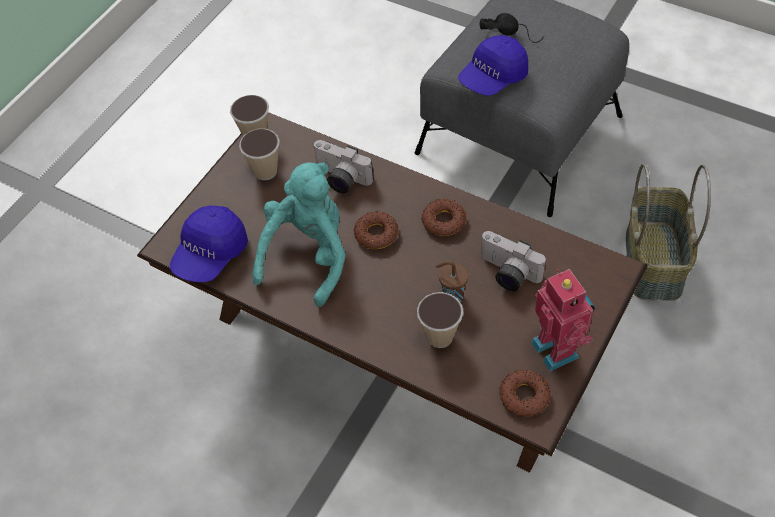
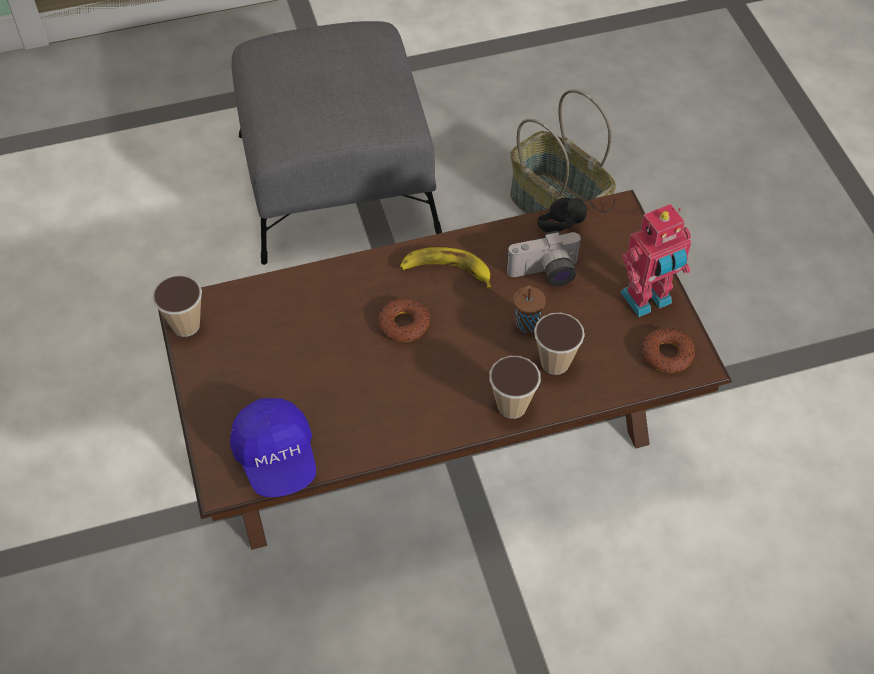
camera: 50 degrees left, 0 degrees up
(265, 171) = (235, 348): cup -> cup (512, 406)
(308, 255) = (368, 387): turquoise plush toy -> none
(340, 179) = (314, 303): camera -> none
(443, 221) = (446, 271): donut -> banana
(493, 78) = (332, 128): blue cap -> none
(511, 34) = (301, 80): black headphones -> black headphones (573, 218)
(557, 348) = (648, 300): toy robot -> toy robot turned 135 degrees clockwise

